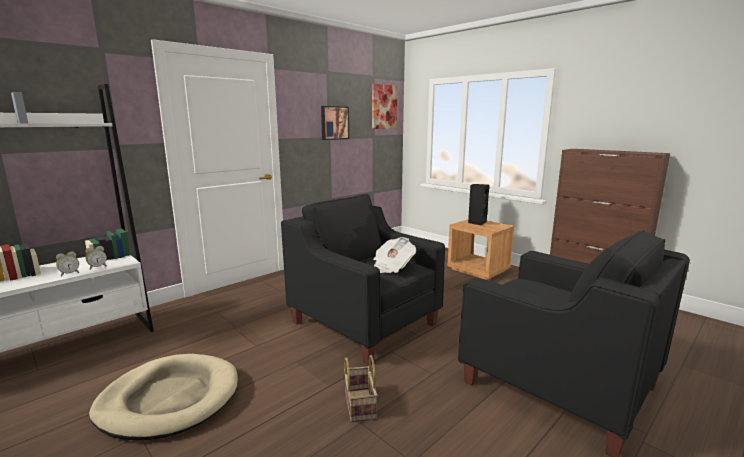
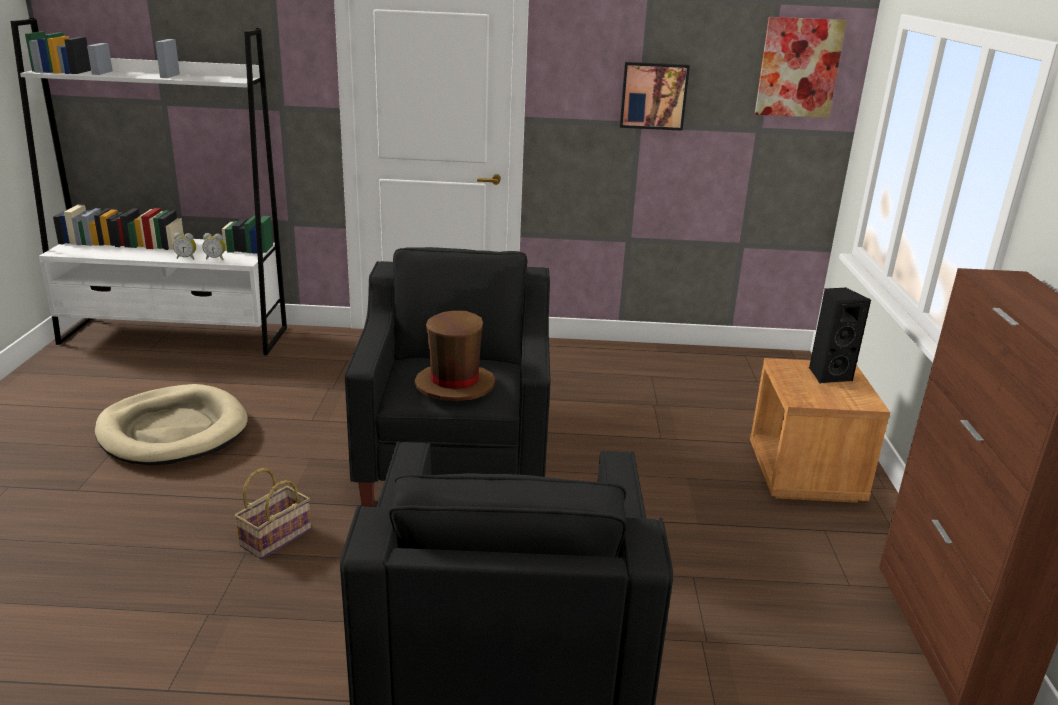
camera: 45 degrees right, 10 degrees up
(391, 267) = (455, 385): newspaper -> brown hat

